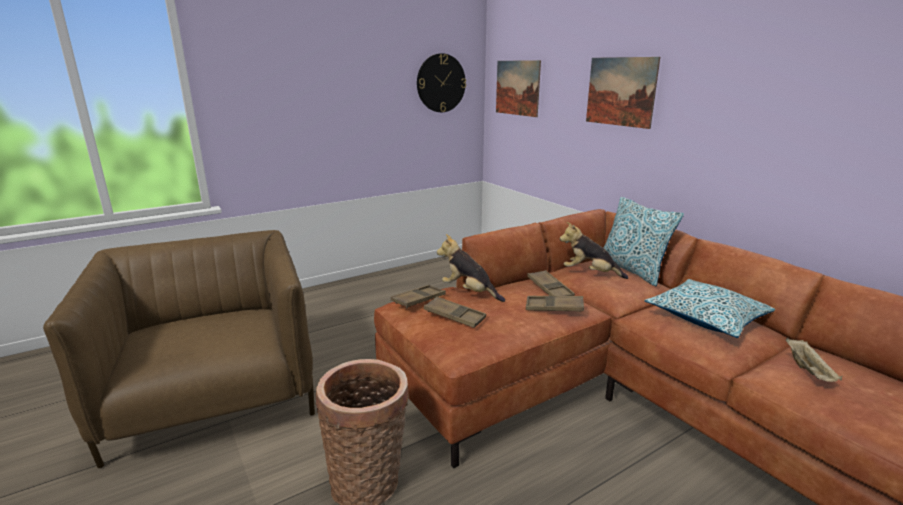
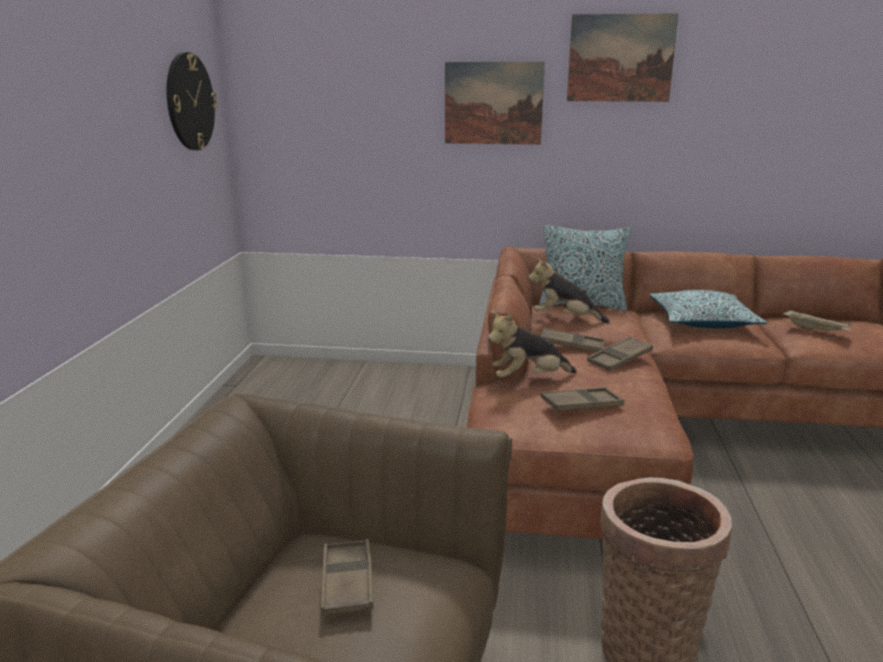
camera: 50 degrees left, 0 degrees up
(418, 300) = (508, 409): brown tray -> brown tray (347, 582)
(517, 88) = (306, 104): picture -> picture (620, 58)
(590, 273) = (565, 318): plush toy -> plush toy turned 45 degrees clockwise

